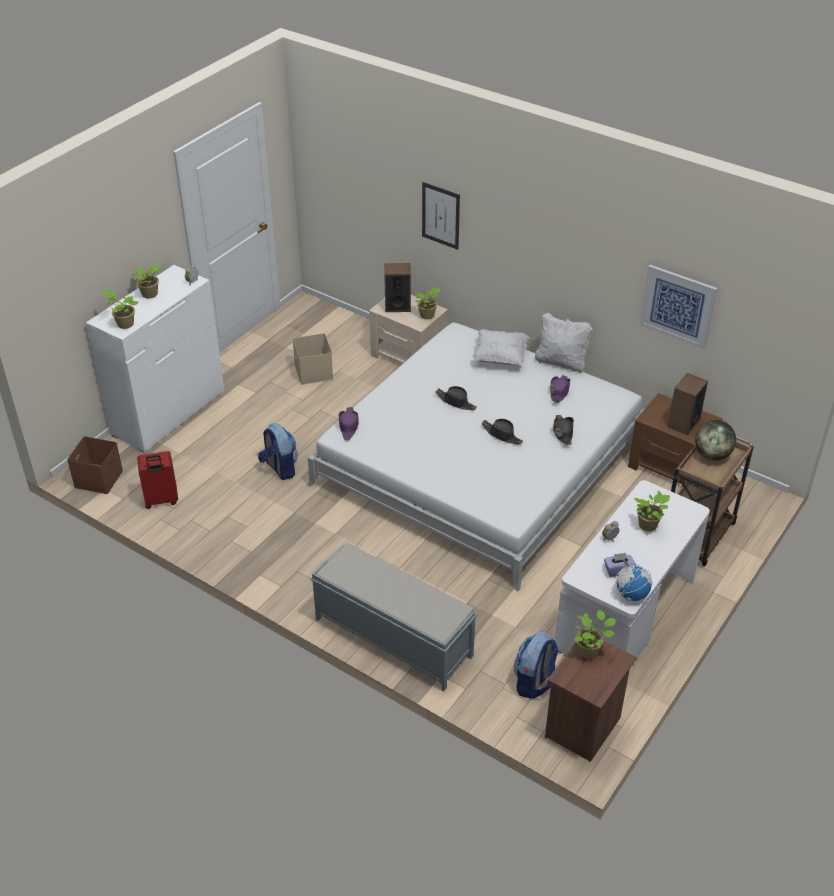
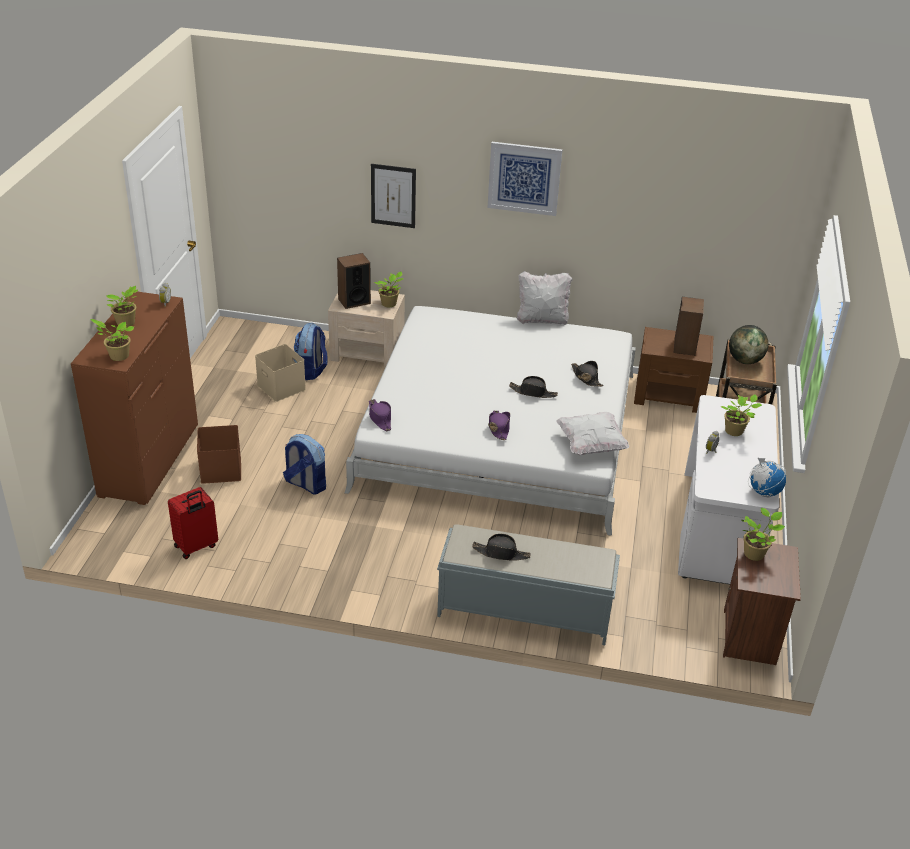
camera: 25 degrees left, 5 degrees down
(98, 478) = (108, 542): brown storage box -> brown storage box (220, 469)
(169, 413) = (149, 460): white dresser -> brown dresser
(456, 402) = (470, 373): black hat -> black hat (501, 553)
(500, 357) = (483, 327): white pillow -> white pillow (591, 445)
(534, 682) = (680, 611): backpack -> backpack (311, 371)
(559, 391) = (559, 343): purple hat -> purple hat (498, 428)
(618, 570) = (738, 475): purple tissue box -> none
(677, 306) = (662, 234): picture -> picture (524, 178)

